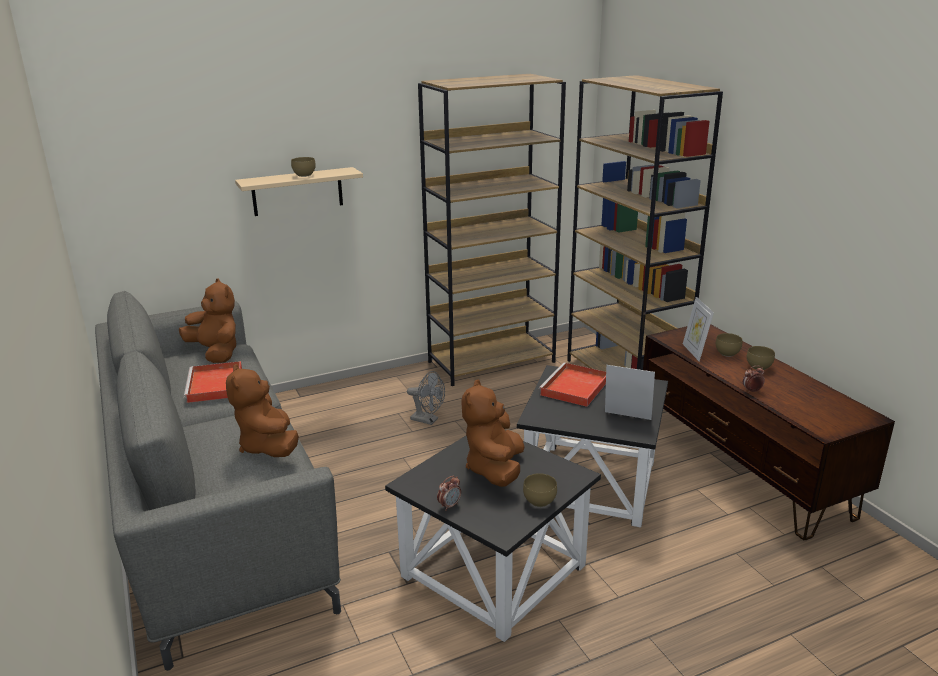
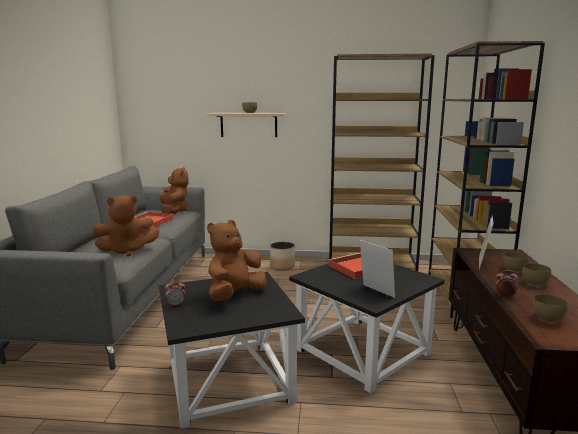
camera: 30 degrees right, 10 degrees down
(268, 446) = (127, 251): brown plush toy -> brown plush toy turned 120 degrees counterclockwise
(382, 392) = (282, 266): none -> planter
(428, 420) = (292, 286): grey fan -> none
(538, 502) = (234, 320): brown bowl -> brown bowl (546, 319)

